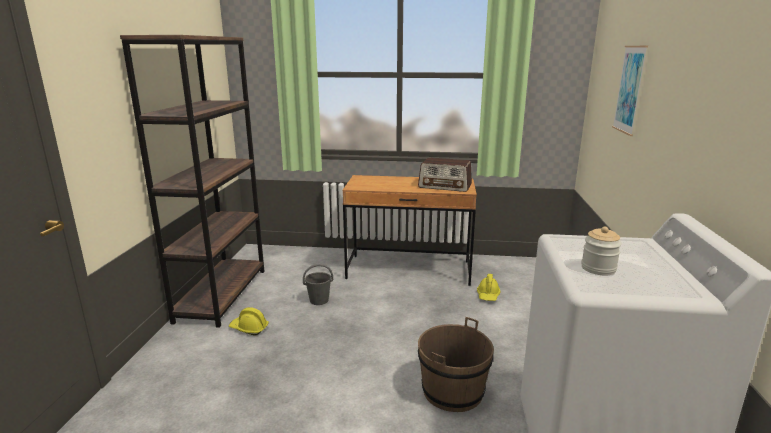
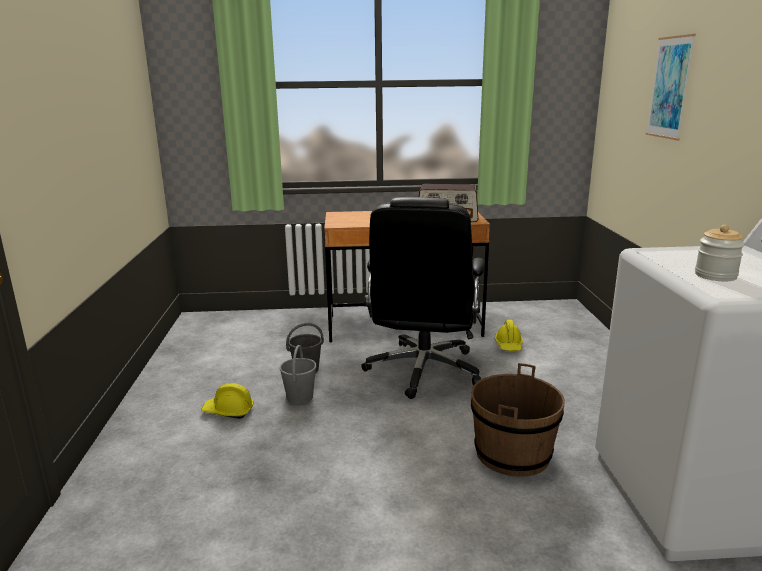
camera: 10 degrees left, 0 degrees up
(222, 295) = (175, 375): brown bookcase -> none
(305, 322) = (300, 397): none -> grey bucket
(409, 310) = (423, 371): none -> black office chair

